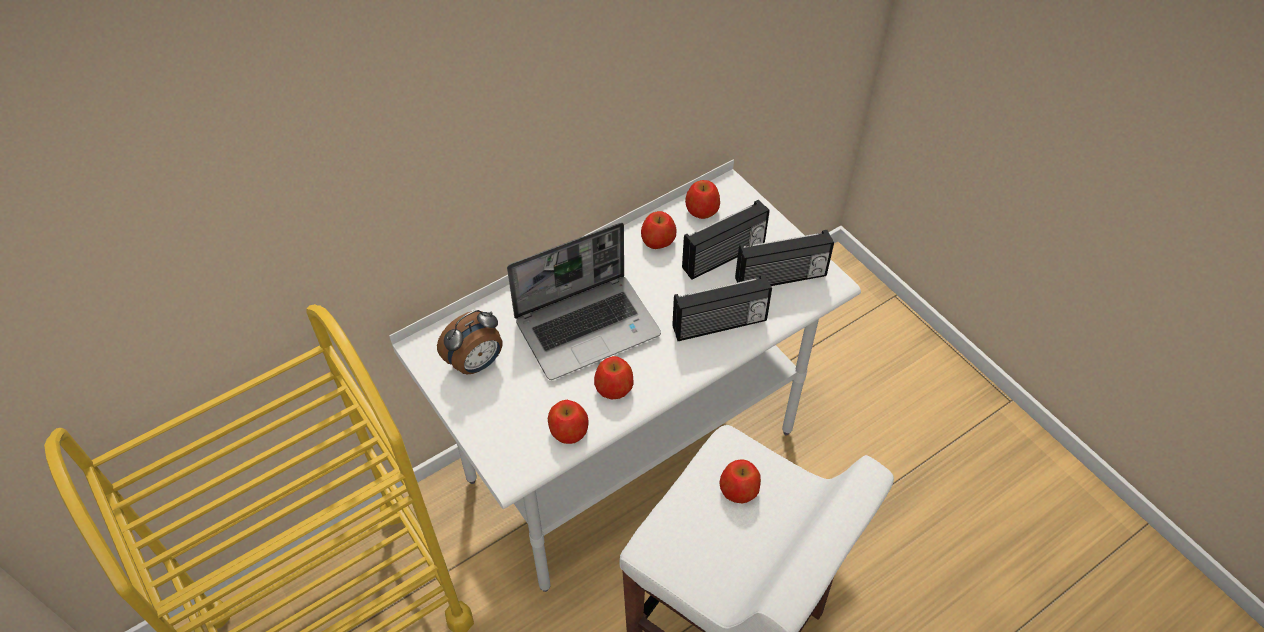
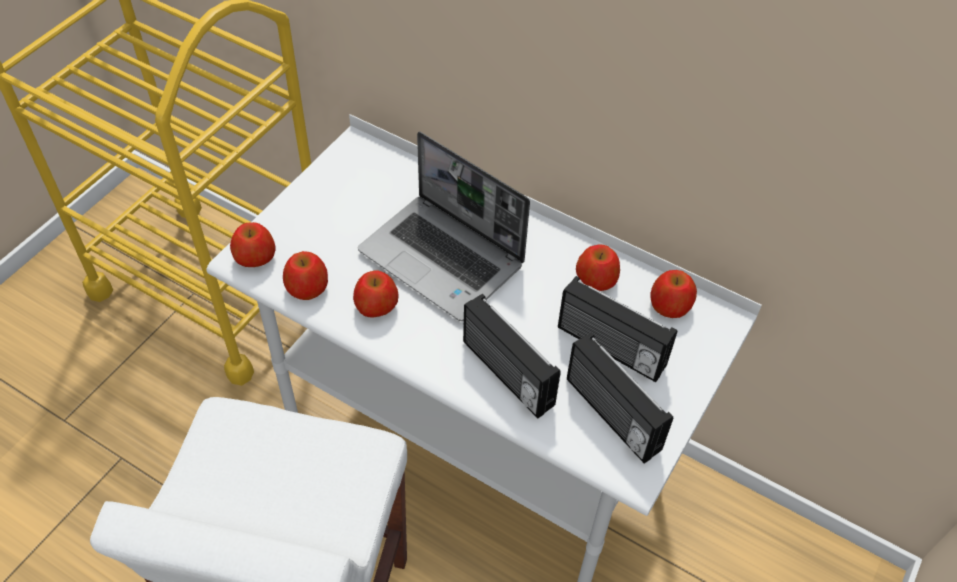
camera: 65 degrees right, 0 degrees up
(476, 363) = (355, 190): alarm clock -> none
(739, 489) = (319, 476): apple -> apple (255, 257)

